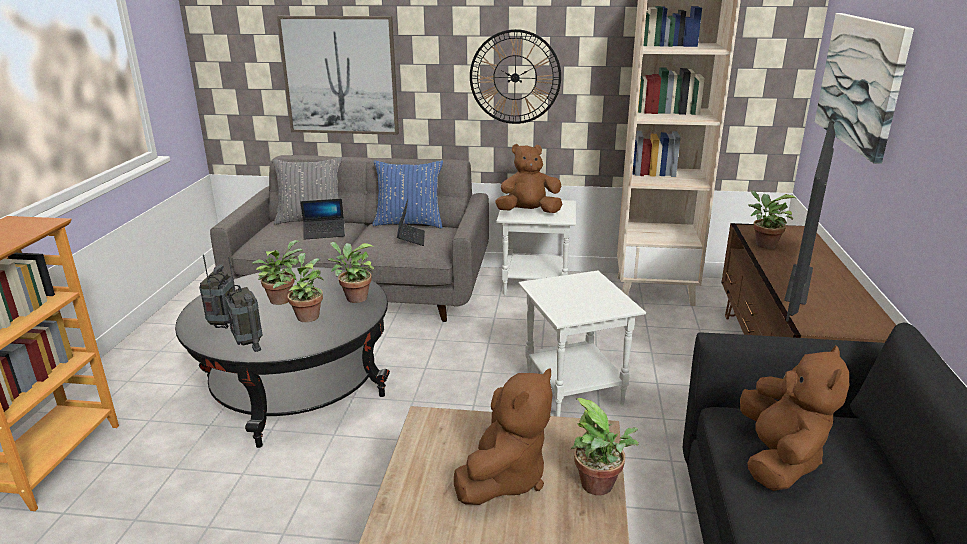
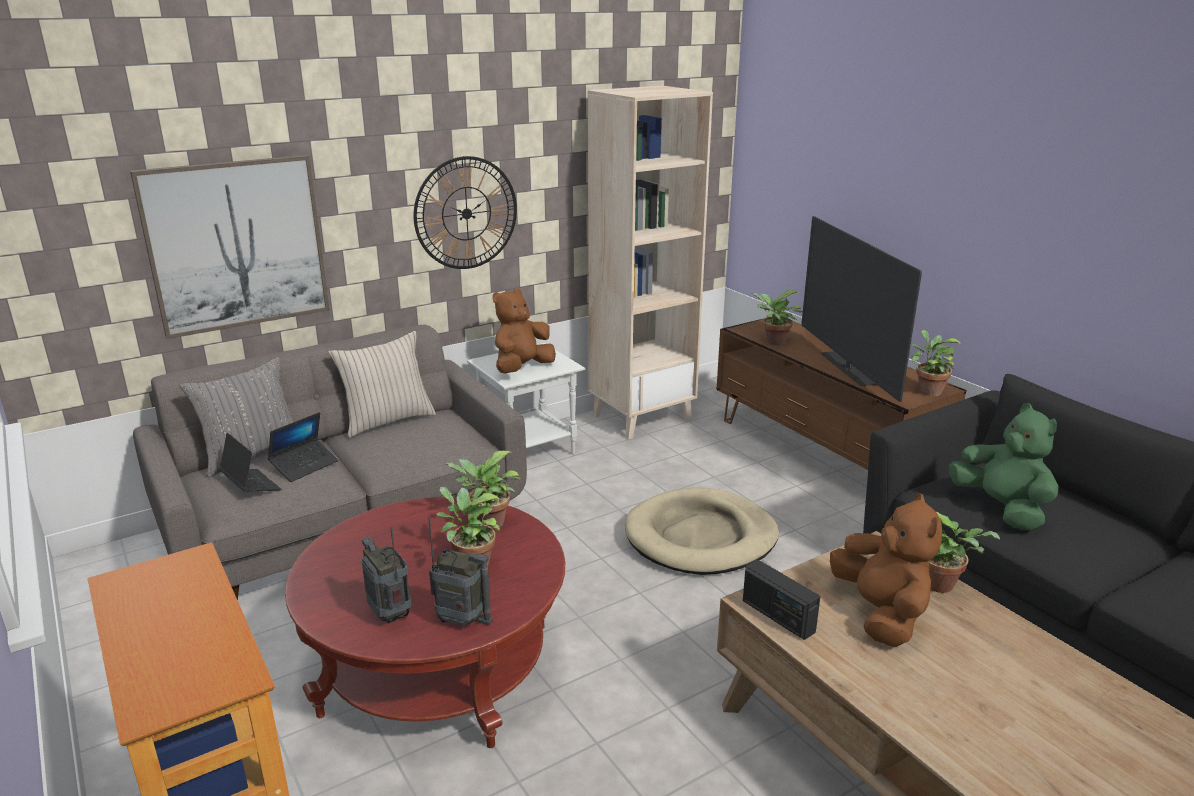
camera: 40 degrees left, 0 degrees up
(281, 298) = (404, 558): potted plant -> potted plant (927, 391)
(296, 389) = (438, 668): black coffee table -> red coffee table
(409, 223) = (387, 421): blue pillow -> beige pillow
(411, 238) = (425, 437): laptop -> laptop (251, 485)
(425, 437) = (777, 616): none -> radio
(574, 390) = (701, 537): white side table -> beige dog bed
(779, 460) = (1001, 509): brown plush toy -> green plush toy
(860, 82) = (821, 178): picture -> none

